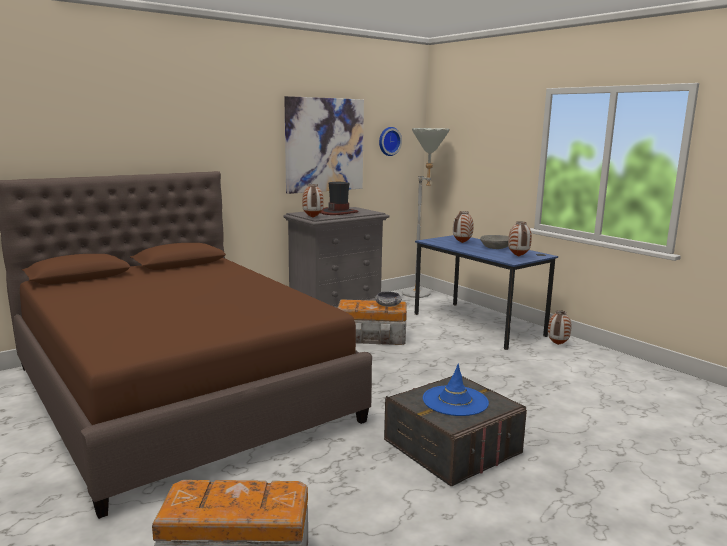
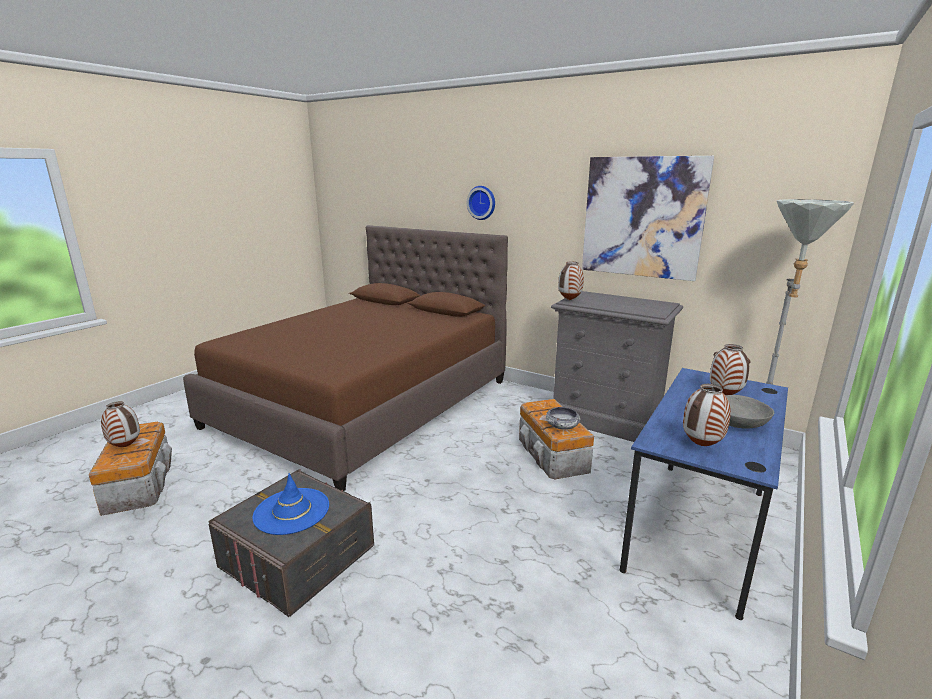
camera: 70 degrees right, 5 degrees up
(338, 212) = (622, 303): hat -> none
(388, 141) = (762, 218): wall clock -> wall clock (482, 202)
(557, 344) = (712, 638): vase -> vase (126, 446)

